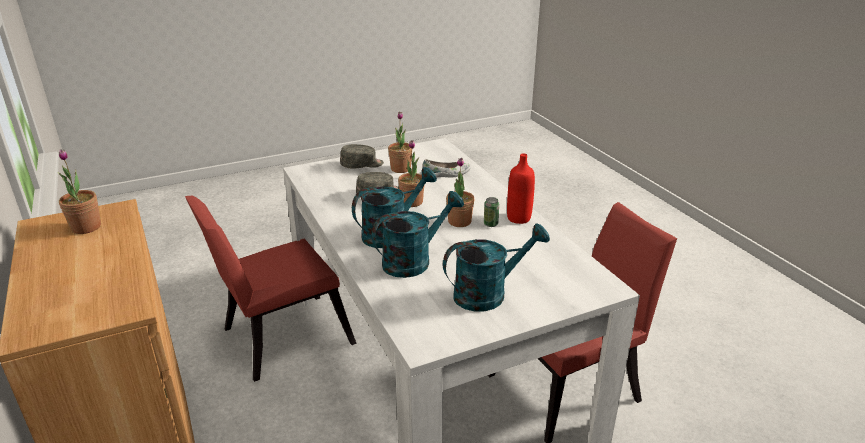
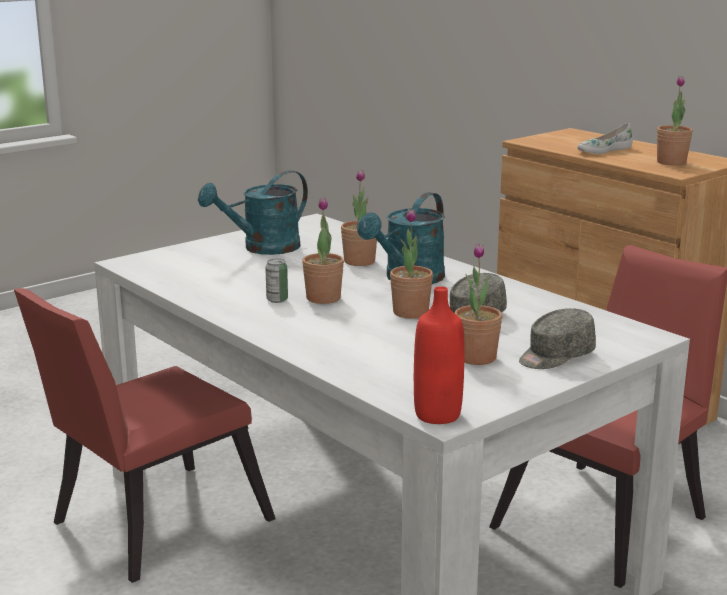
camera: 165 degrees right, 10 degrees down
(414, 261) = (359, 261): turquoise watering can -> potted plant
(446, 174) = (383, 357): white shoe -> white shoe (603, 150)
(518, 218) = (236, 310): red bottle -> red bottle (437, 415)

